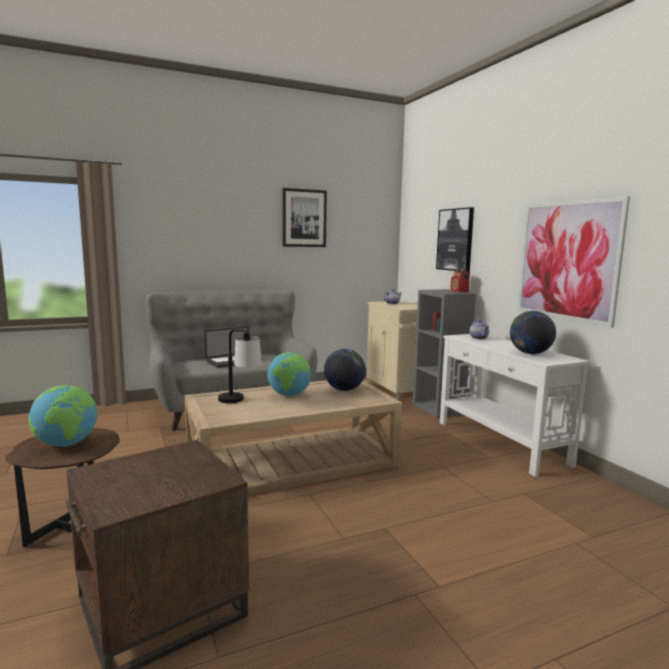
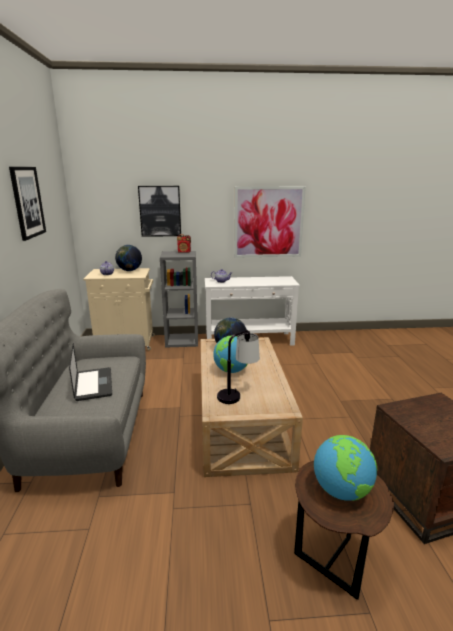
camera: 70 degrees left, 10 degrees up
(530, 353) = (271, 281): globe -> globe (129, 270)

